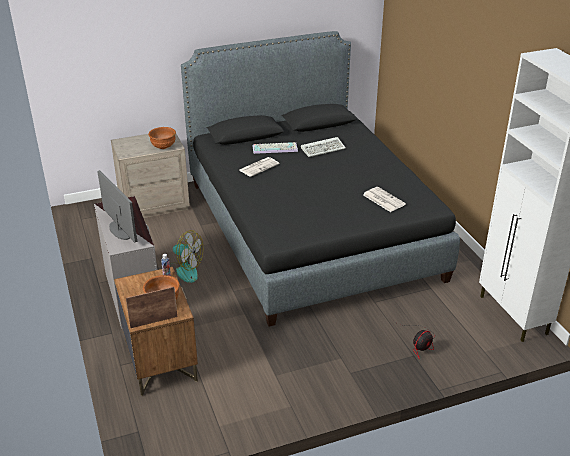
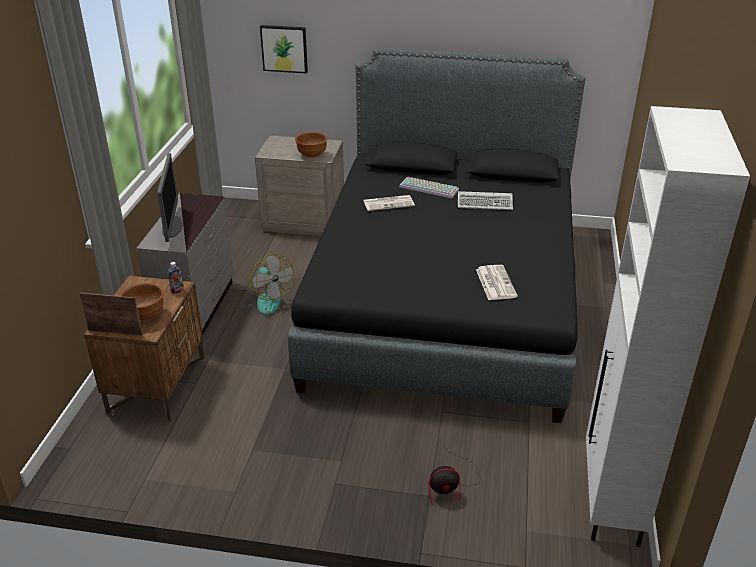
camera: 30 degrees right, 0 degrees up
(114, 64) = (284, 48): none -> picture

